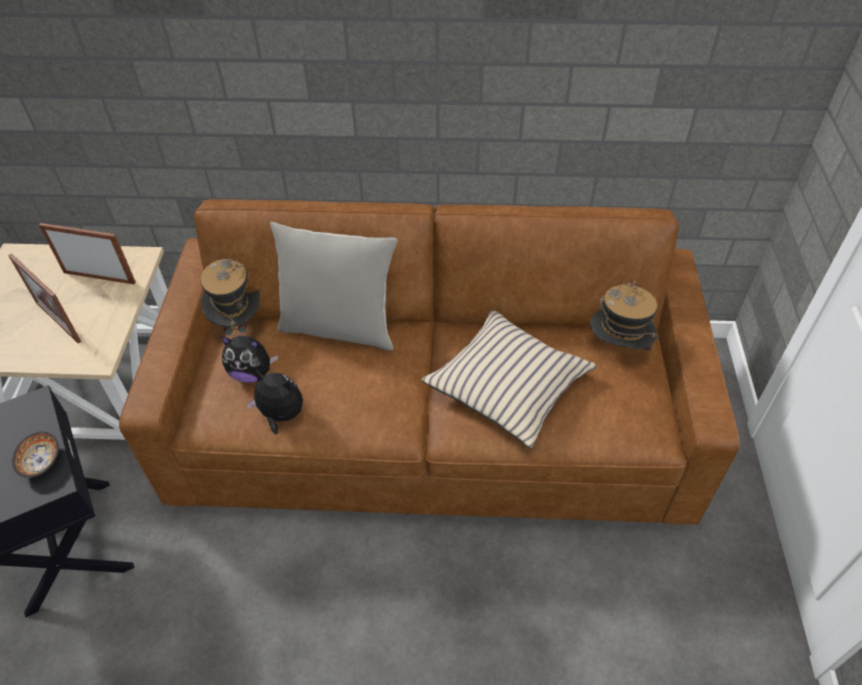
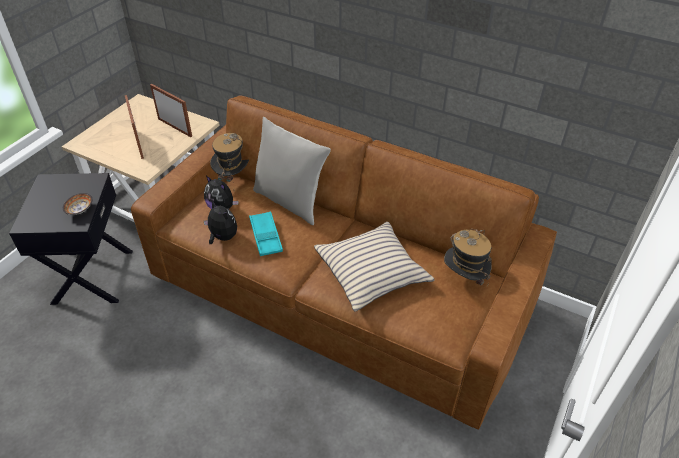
camera: 25 degrees right, 5 degrees down
(341, 391) = (266, 236): none -> turquoise tray

